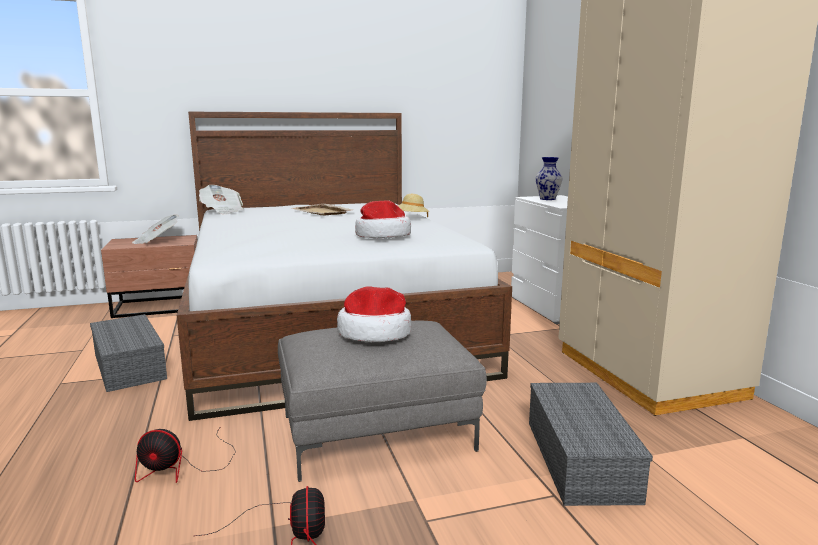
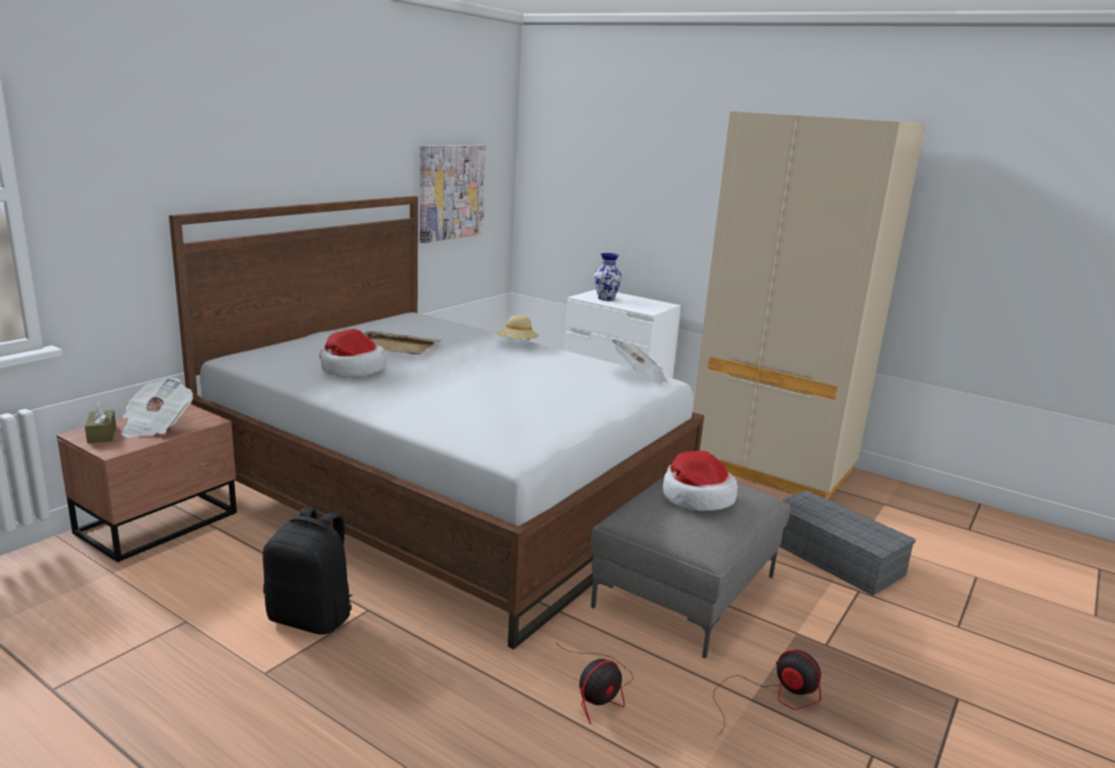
camera: 40 degrees left, 5 degrees up
(127, 241) = (102, 434): none -> brown tissue box
(131, 366) = (312, 617): grey storage box -> black backpack
(222, 211) = (259, 365): newspaper -> newspaper (639, 376)
(382, 236) = (570, 382): hat -> hat (351, 370)
(444, 113) = (451, 192): none -> picture

